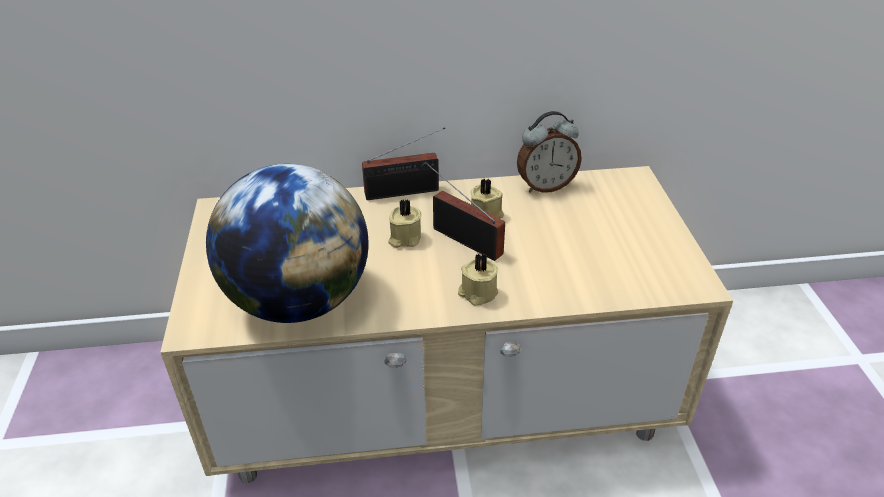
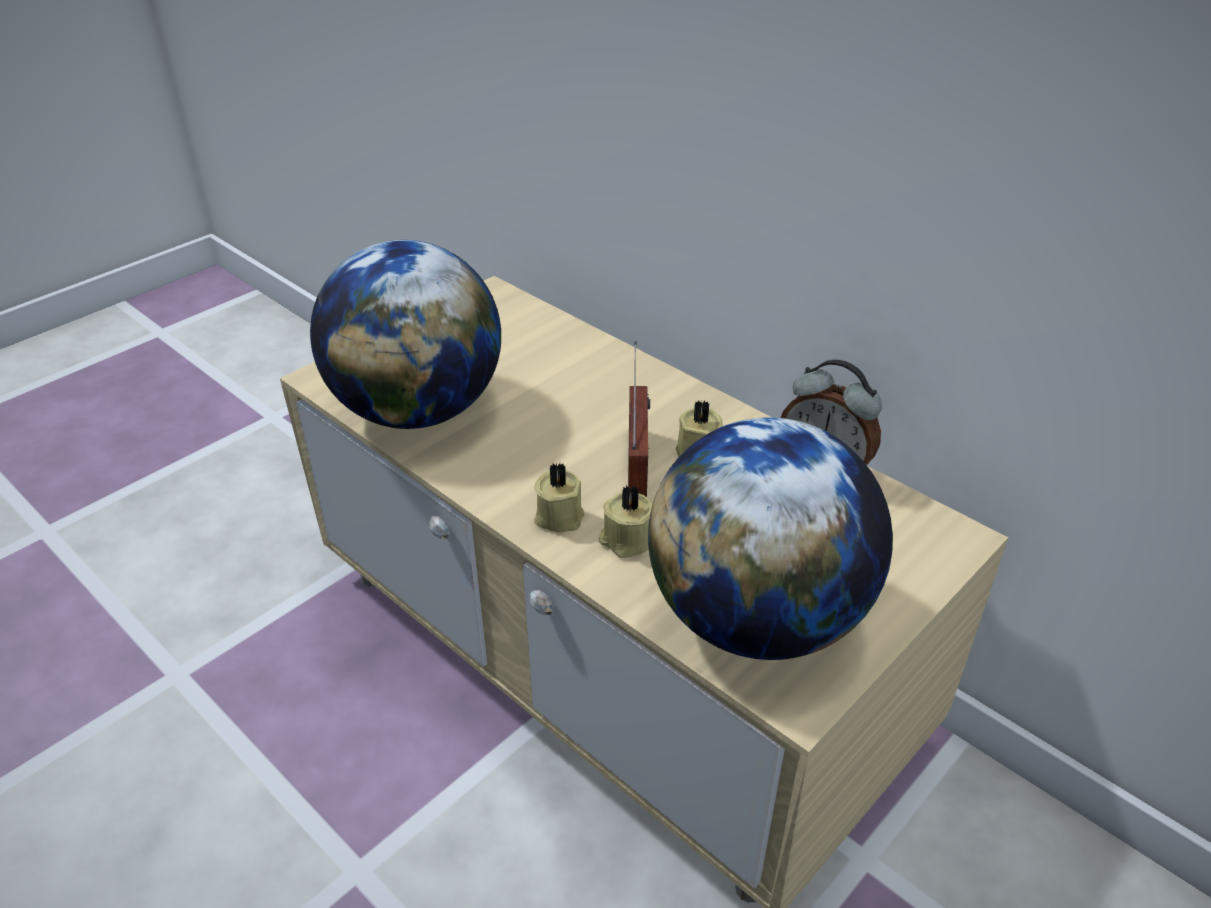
camera: 50 degrees right, 0 degrees up
(404, 238) = (587, 420): beige candle -> beige candle (626, 540)
(406, 192) = (667, 379): radio -> none
(631, 266) = (757, 618): none -> globe

